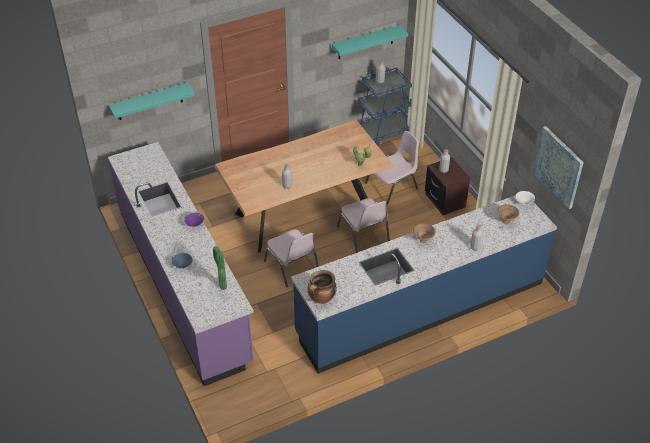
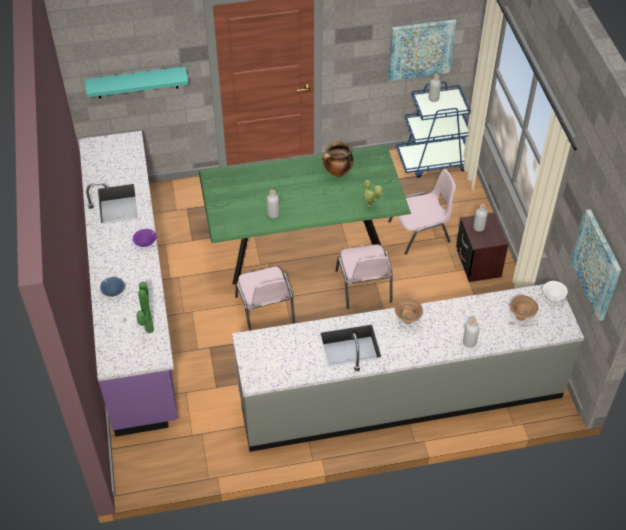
camera: 15 degrees right, 5 degrees up
(304, 213) = (303, 245): brown dining table -> green dining table
(321, 299) = (257, 370): cooking pot -> cooking pot (337, 172)
(365, 42) = (421, 49): turquoise shelf -> picture
(421, 308) = (400, 396): blue counter -> grey counter

